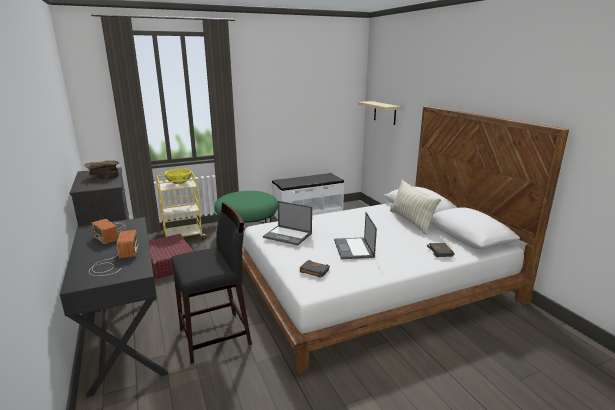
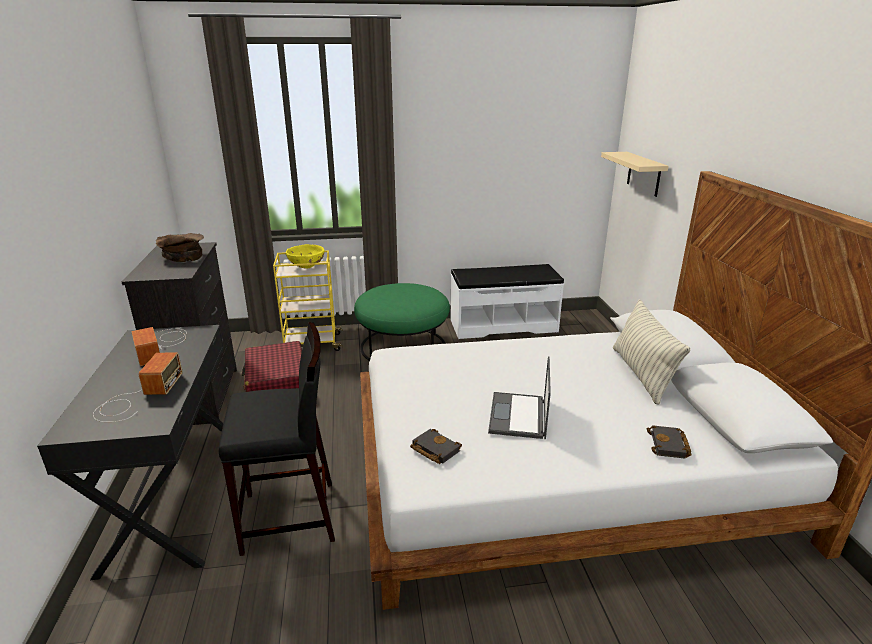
camera: 15 degrees right, 5 degrees up
(288, 235) = (425, 376): laptop -> none

